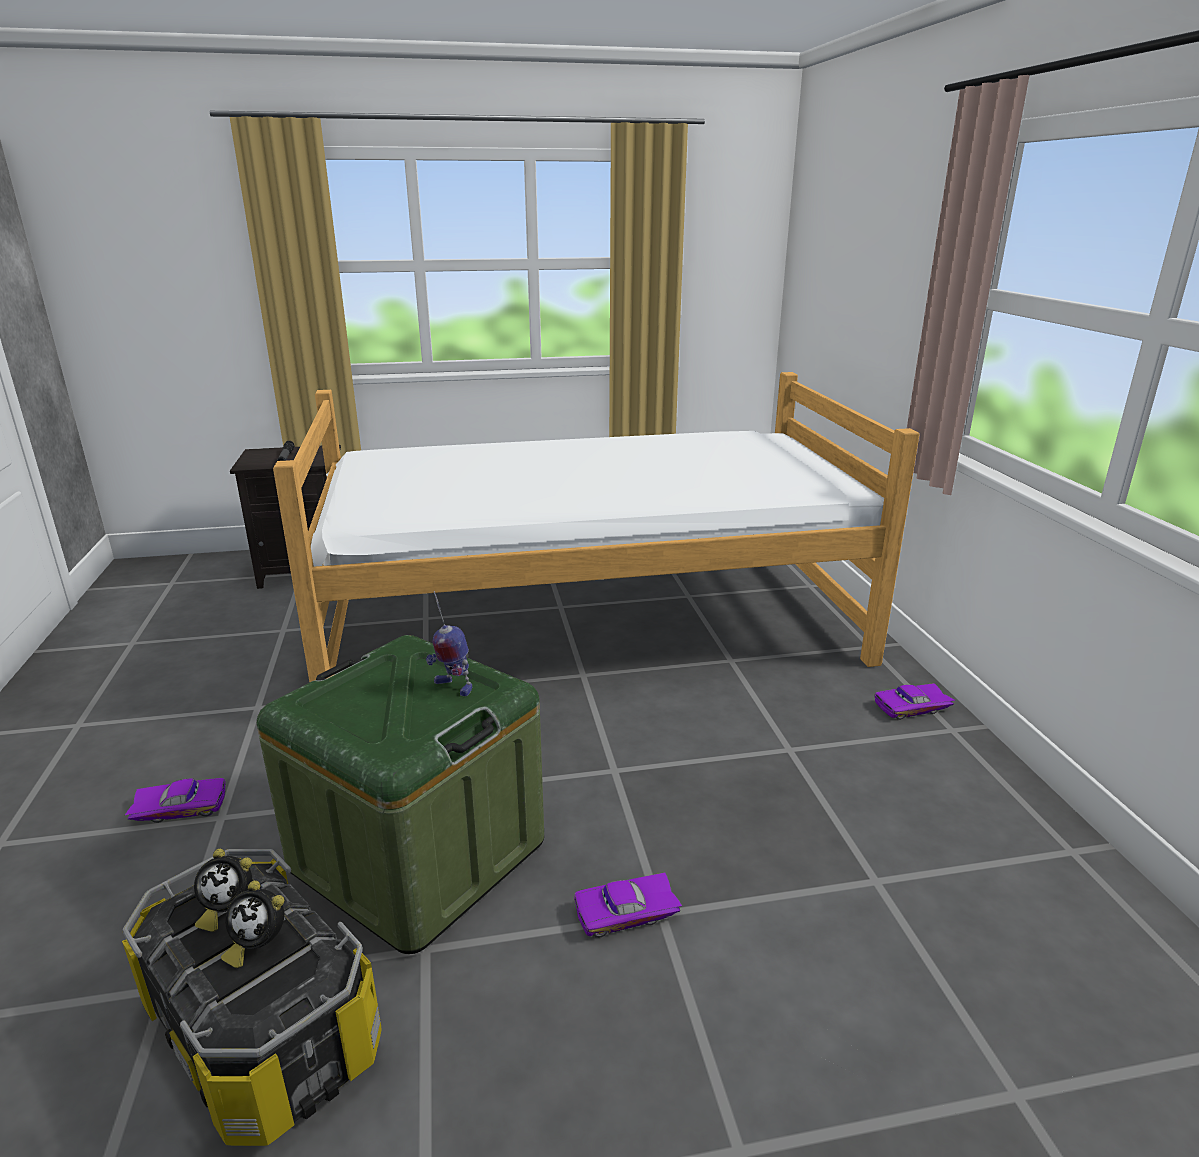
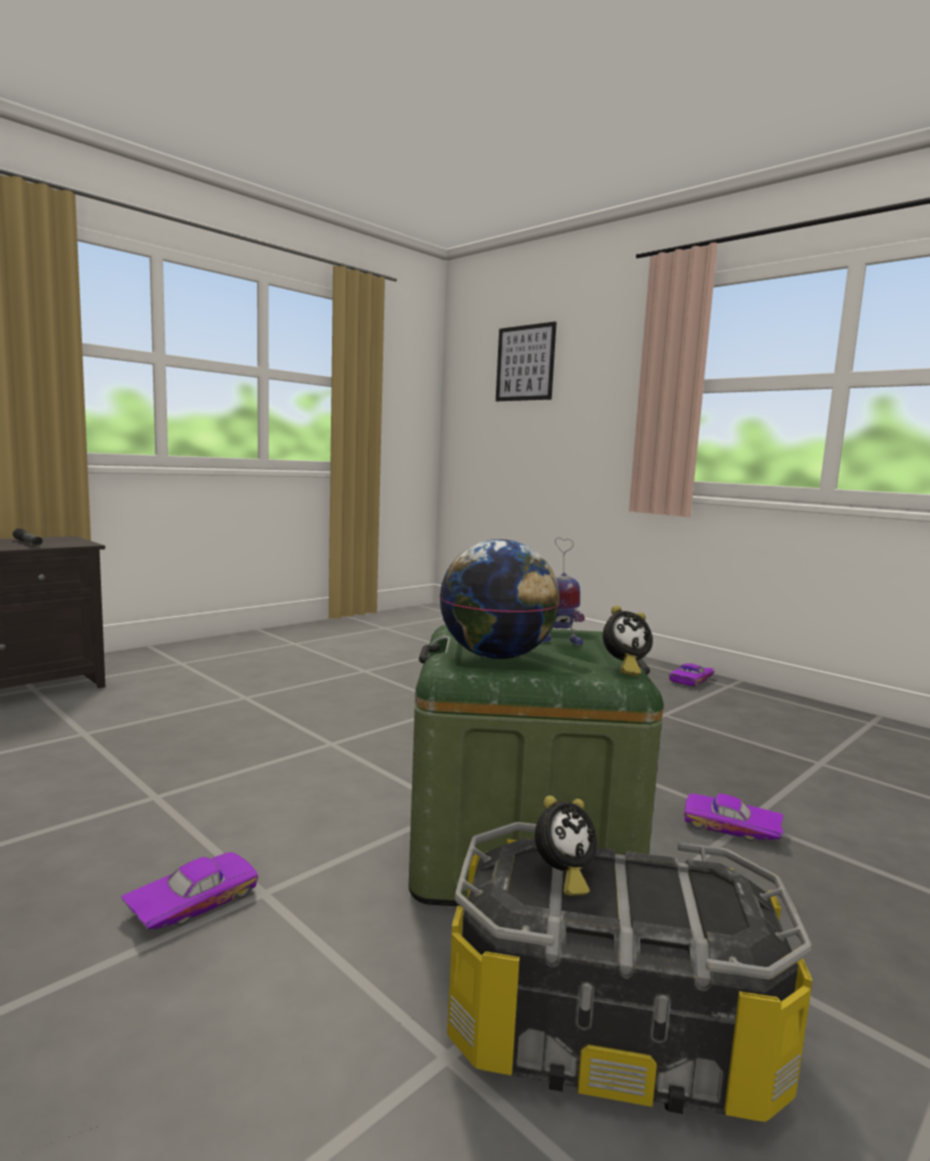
camera: 35 degrees left, 15 degrees down
(258, 945) = (643, 887): alarm clock -> alarm clock (623, 668)
(350, 697) = (496, 657): none -> globe
(590, 625) = (409, 677): bed -> none
(627, 915) = (731, 828): purple toy car -> purple toy car turned 75 degrees clockwise
(850, 230) = (525, 363): none -> picture

